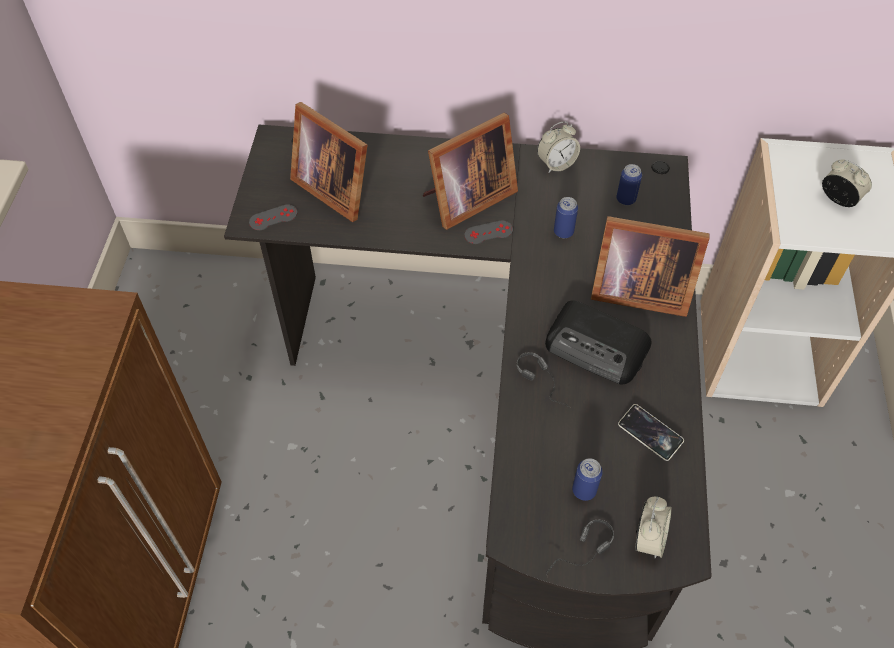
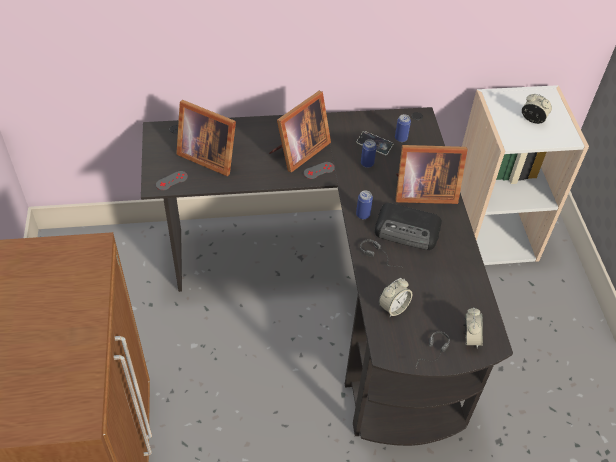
camera: 15 degrees left, 5 degrees down
(556, 164) = (351, 122): alarm clock -> alarm clock (393, 307)
(584, 490) = (423, 316): can -> can (363, 215)
(649, 434) = (454, 277): phone -> phone (374, 145)

